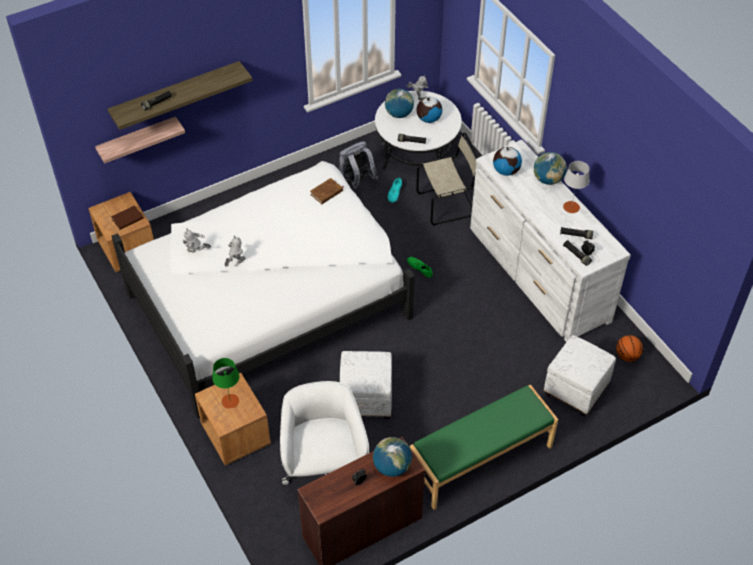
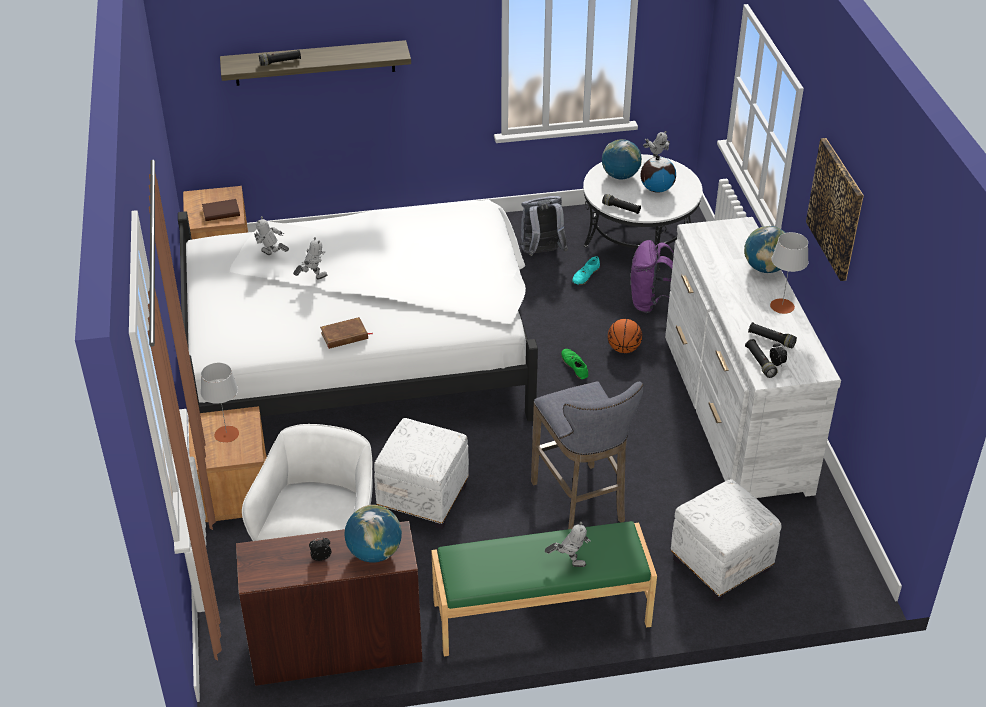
camera: 20 degrees right, 10 degrees down
(137, 140) = (257, 114): shelf -> none
(230, 401) = (226, 434): green table lamp -> grey table lamp
(326, 193) = (470, 230): brown book -> brown book (344, 336)
(448, 204) = (651, 303): beige chair -> purple backpack
(470, 373) = (581, 505): none -> grey stool
(501, 427) = (568, 562): none -> toy robot
(506, 171) = (711, 246): globe -> none
(601, 139) = (836, 208): none -> picture
(627, 356) = (818, 543): basketball -> basketball (624, 349)

